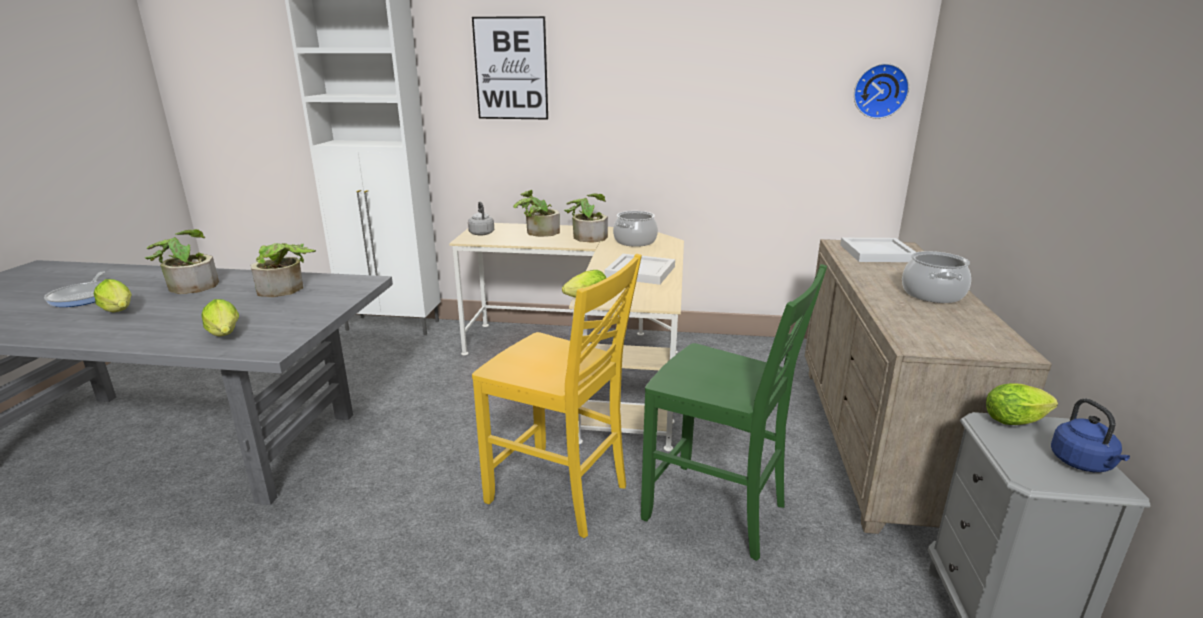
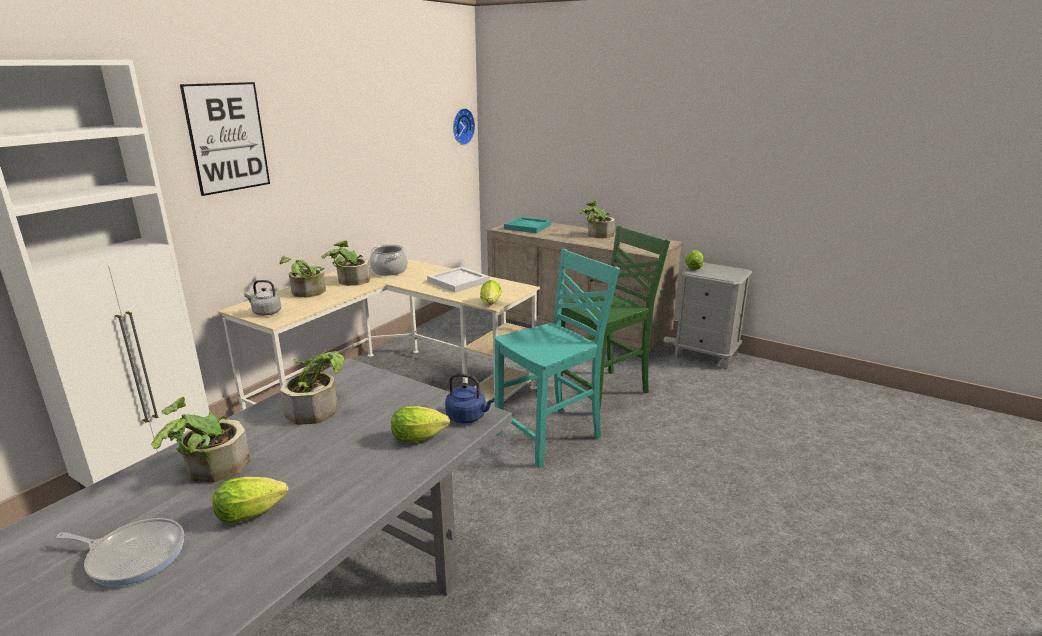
camera: 65 degrees left, 0 degrees up
(560, 494) = (551, 436): yellow chair -> turquoise chair
(877, 253) = (527, 227): white tray -> turquoise tray
(932, 294) = (596, 235): cooking pot -> potted plant
(1083, 464) = (727, 269): blue kettle -> blue kettle (468, 417)

